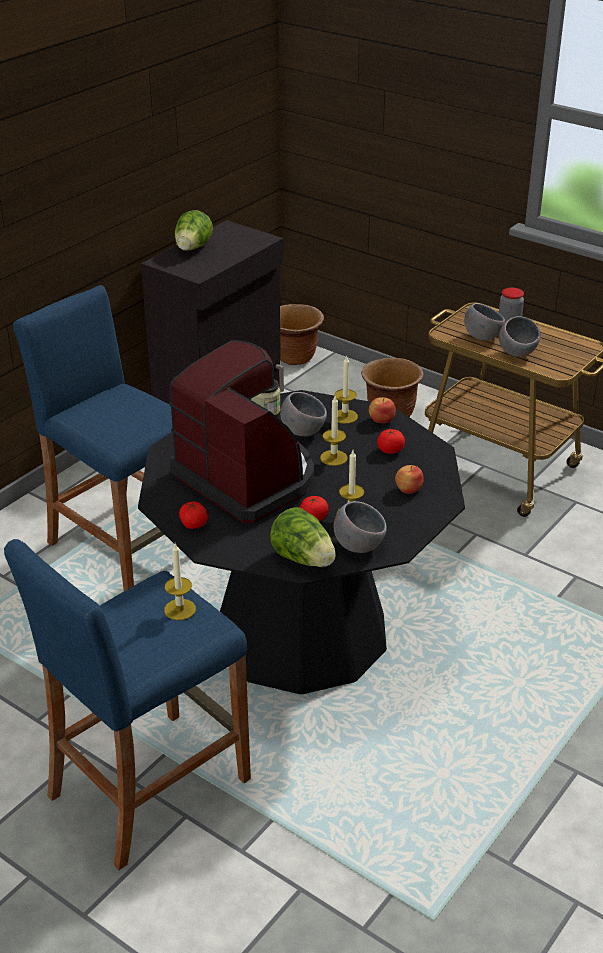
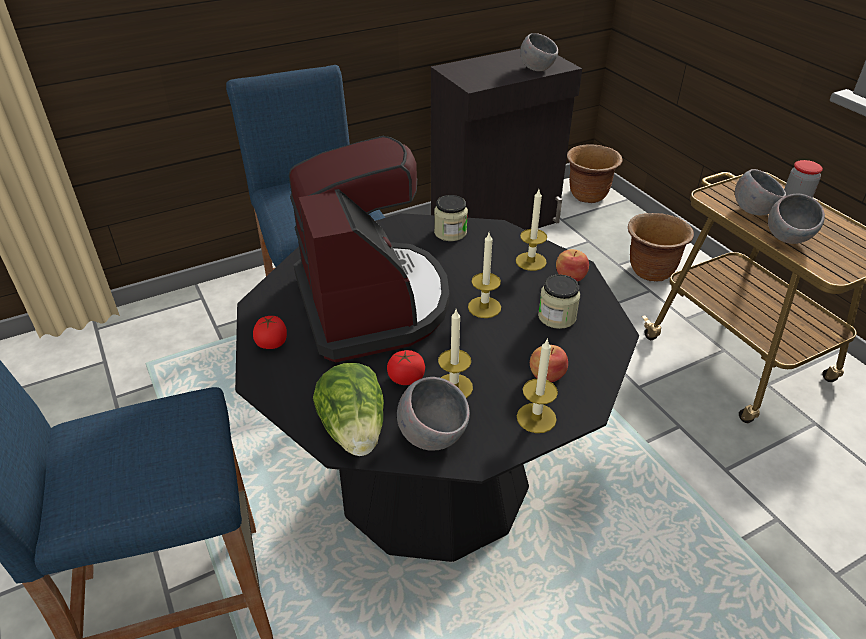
camera: 25 degrees right, 5 degrees up
(180, 609) = (179, 447): candle -> candle (536, 418)
(192, 248) = (487, 62): lettuce -> none
(302, 431) = (472, 266): grey bowl -> grey bowl (536, 69)
(390, 450) = (557, 317): tomato -> jar

